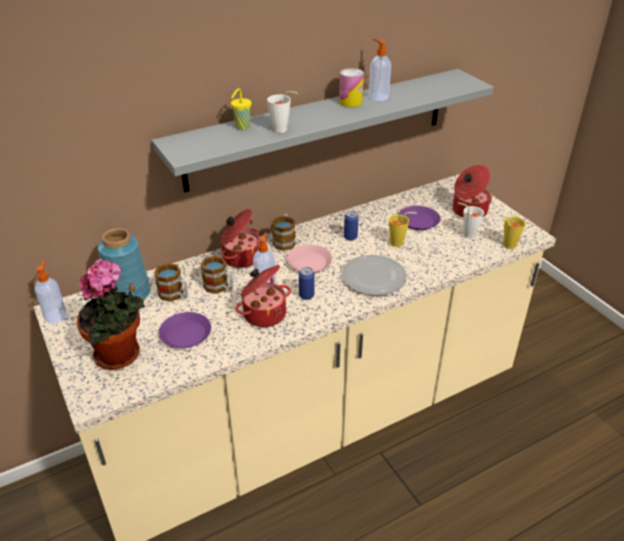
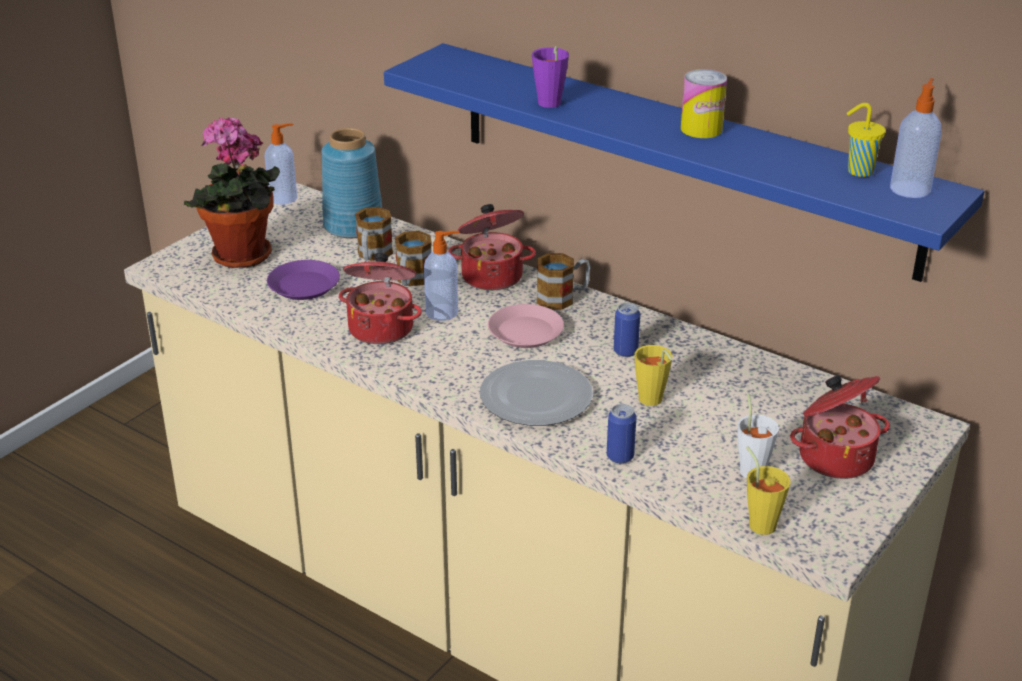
camera: 65 degrees right, 5 degrees down
(242, 127) = (528, 80): yellow cup -> yellow cup (858, 171)
(283, 130) = (549, 105): white cup -> purple cup
(306, 295) = (445, 350): can -> can (620, 456)
(320, 128) = (680, 157): grey shelf -> blue shelf
(378, 97) = (750, 144): soap dispenser -> soap dispenser (910, 188)
(418, 221) = (739, 407): purple plate -> none

